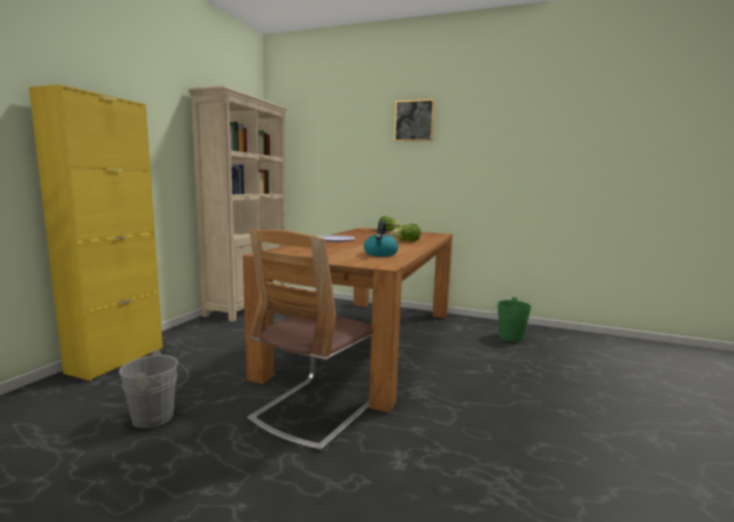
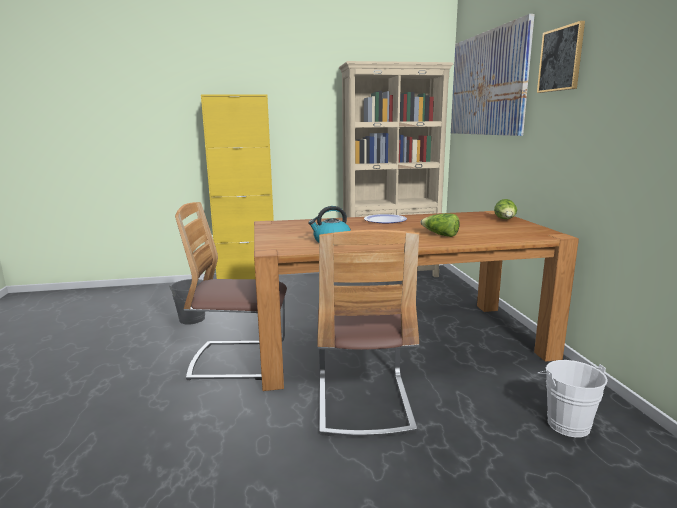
camera: 60 degrees right, 5 degrees up
(324, 130) = (487, 84): none -> picture
(445, 378) = (363, 402): none -> chair
(508, 337) = (565, 422): green bucket -> white bucket

